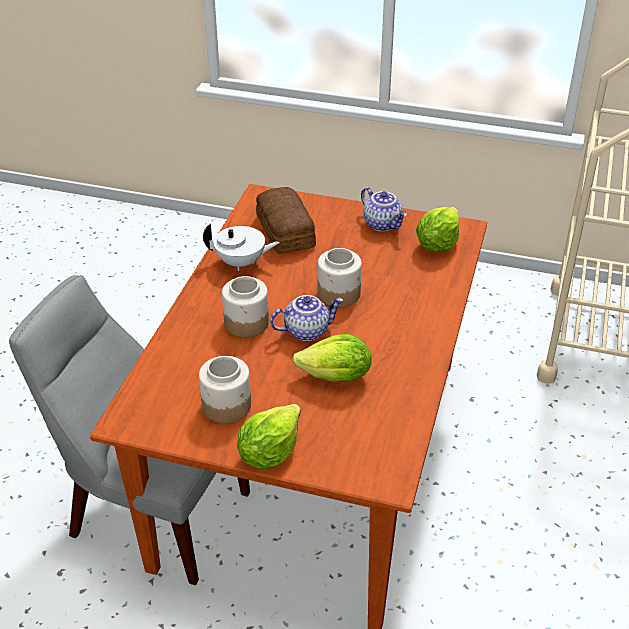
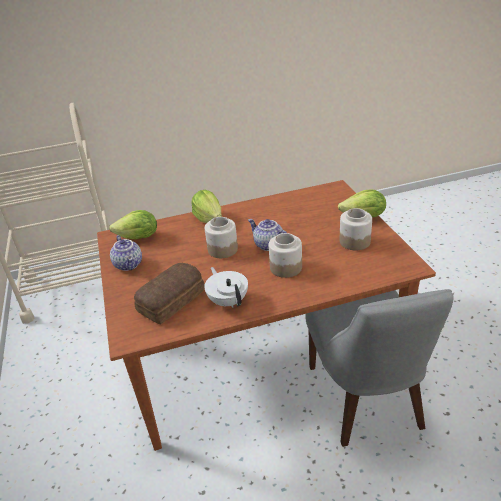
camera: 120 degrees left, 5 degrees down
(336, 377) = (292, 222): lettuce -> lettuce (209, 218)
(383, 224) = (129, 264): teapot -> teapot turned 135 degrees clockwise

